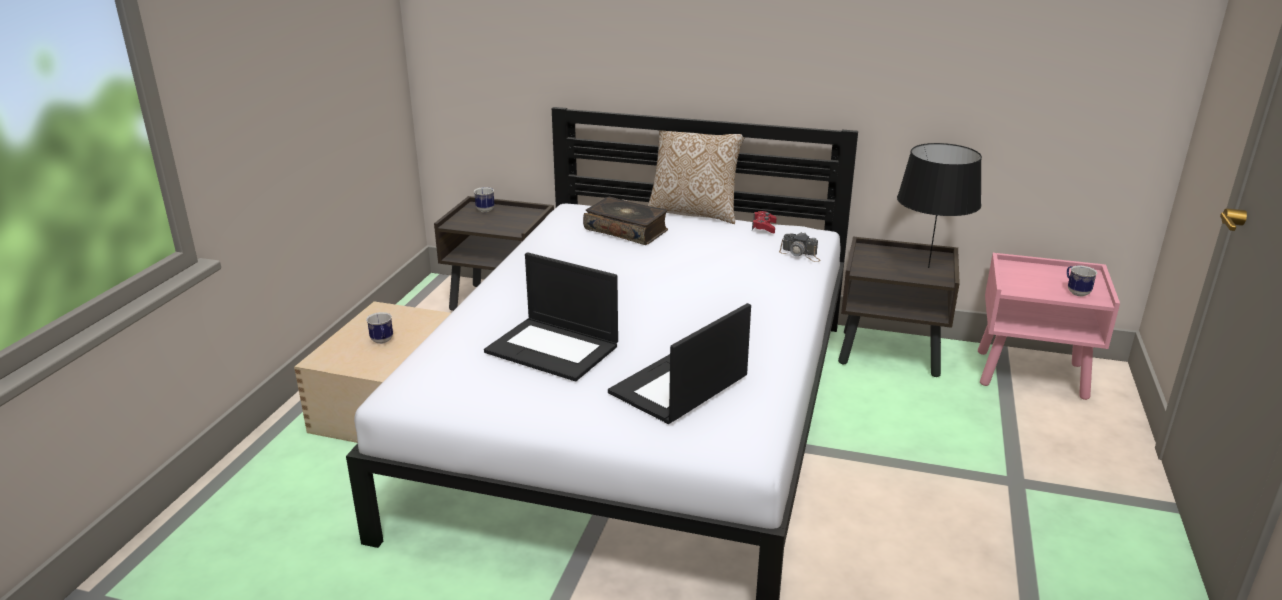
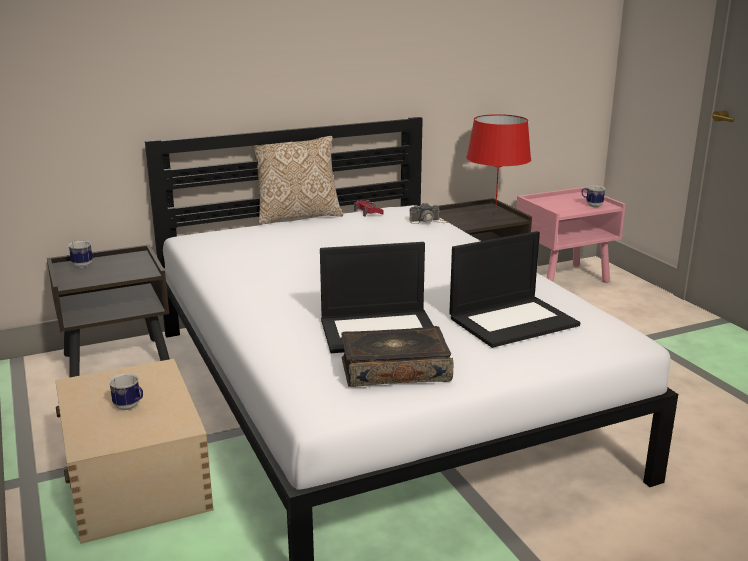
camera: 40 degrees left, 5 degrees down
(626, 230) = (269, 240): book -> book (395, 369)
(678, 387) = (513, 321): laptop -> laptop turned 120 degrees counterclockwise
(928, 267) = (495, 214): black table lamp -> red table lamp

